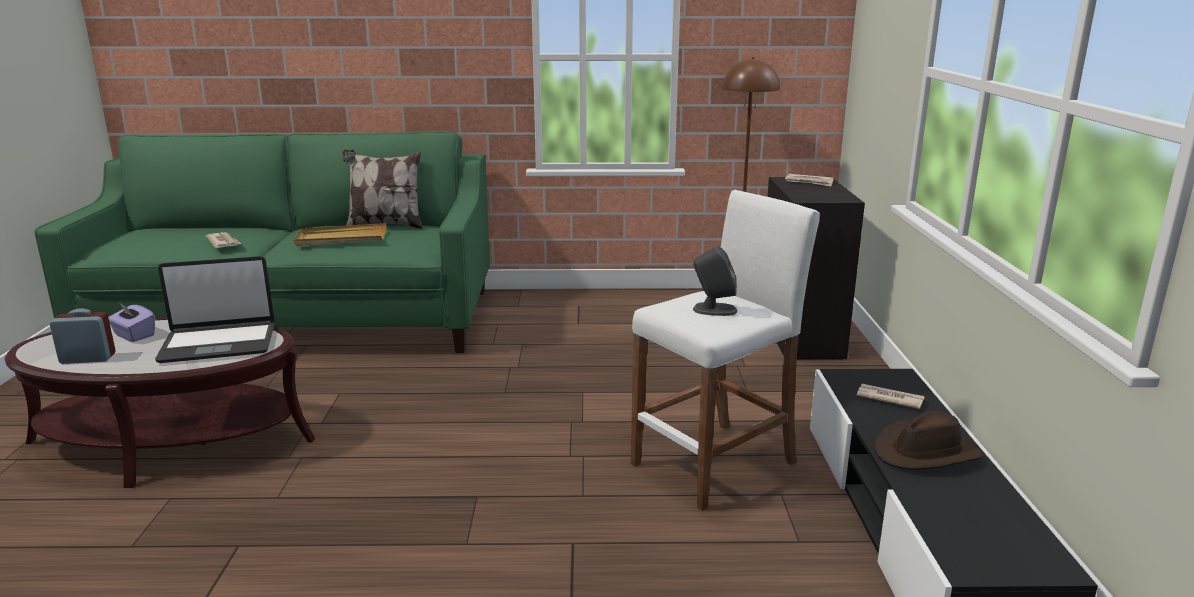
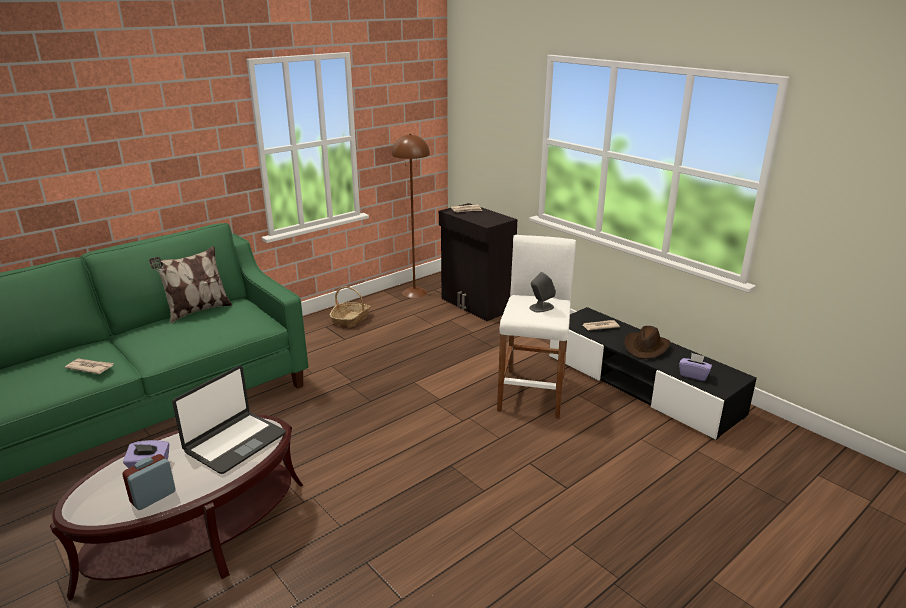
camera: 40 degrees left, 5 degrees up
(341, 238) = (189, 332): beige tray -> none
(617, 306) = (351, 319): none -> basket
(951, 524) = (693, 375): none -> purple tissue box

